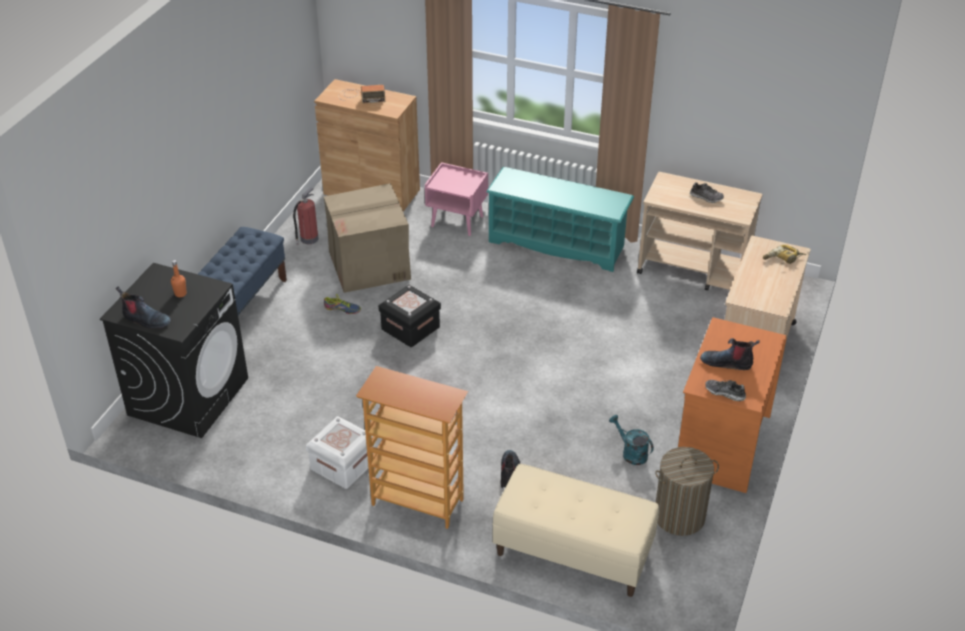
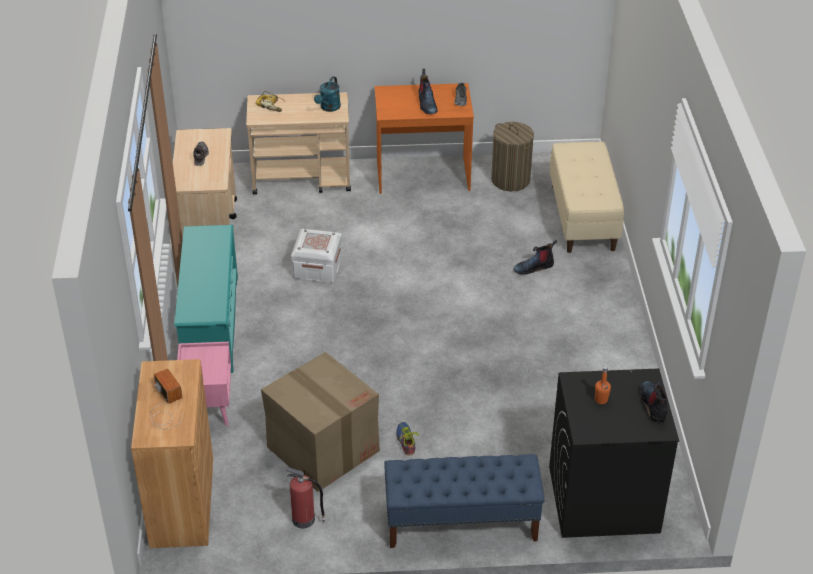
camera: 115 degrees left, 0 degrees up
(343, 465) = (599, 359): white storage box -> white storage box (317, 268)
(410, 328) = (402, 381): black storage box -> none
(417, 503) = (602, 305): bookcase -> none
(631, 453) = (465, 214): turquoise watering can -> turquoise watering can (328, 108)

